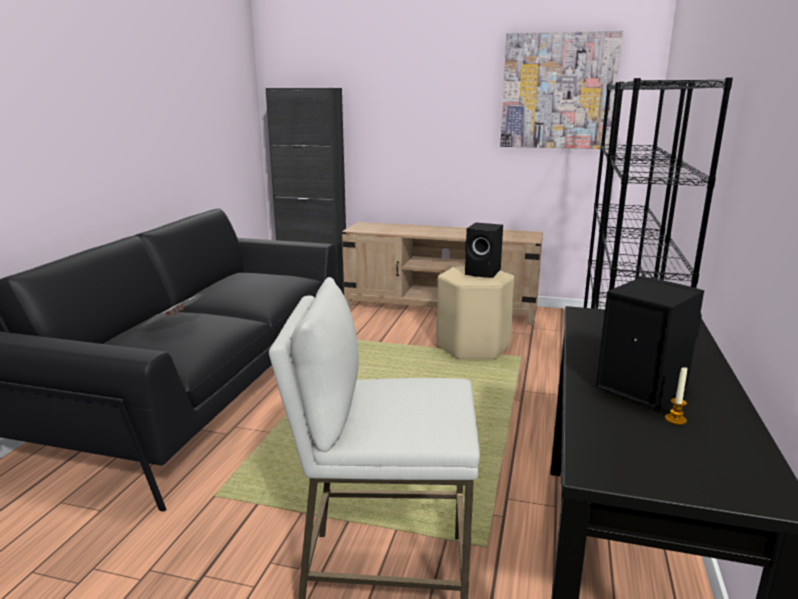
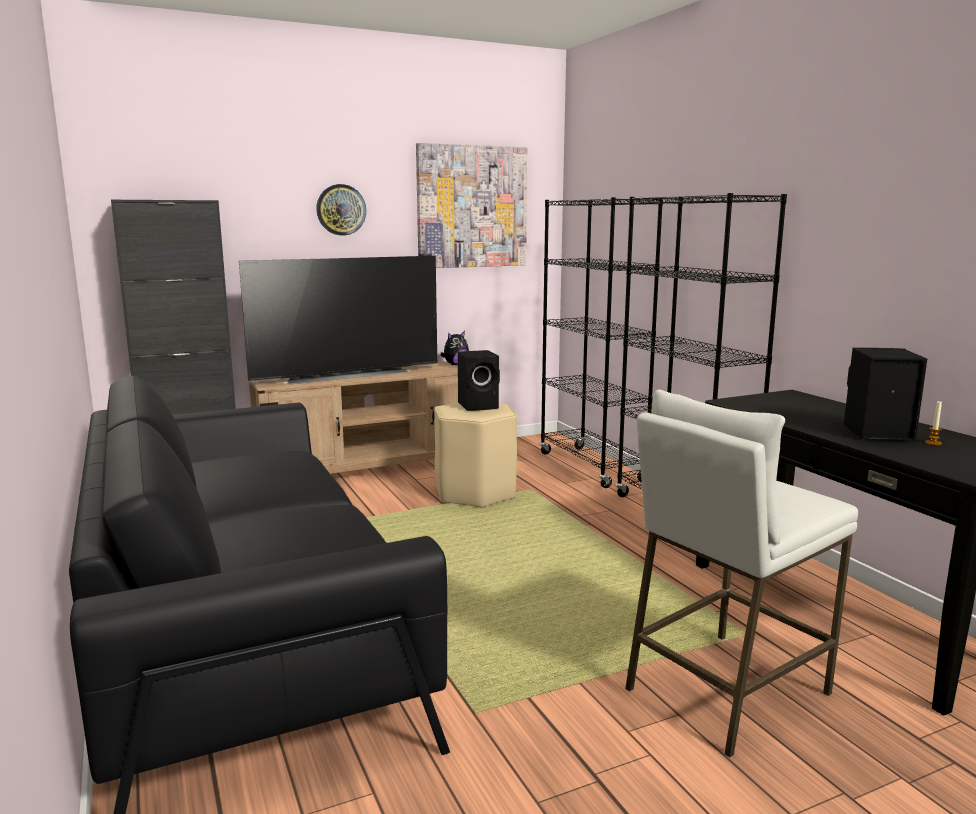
camera: 40 degrees left, 5 degrees down
(173, 327) = (285, 531): newspaper -> none
(418, 229) = (345, 375): none -> television
(437, 94) = (341, 210): none -> wall clock
(515, 234) = (455, 364): none -> plush toy

